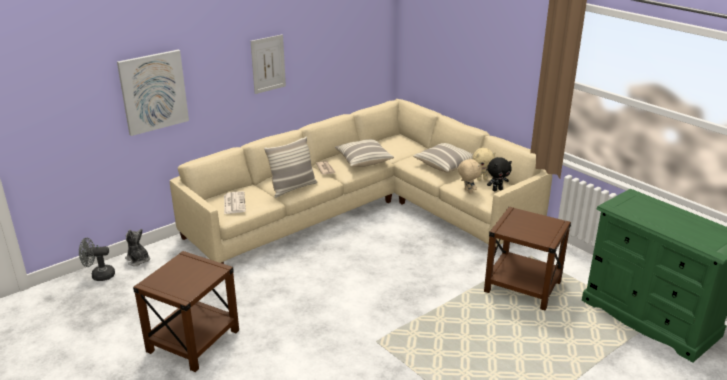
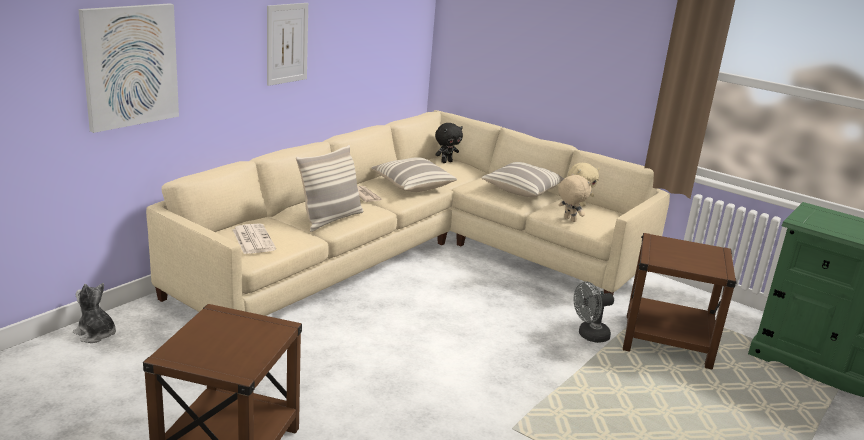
camera: 15 degrees left, 5 degrees down
(99, 275) = (34, 360): grey fan -> grey fan (589, 336)
(497, 189) = (605, 217): black plush toy -> black plush toy (446, 161)

